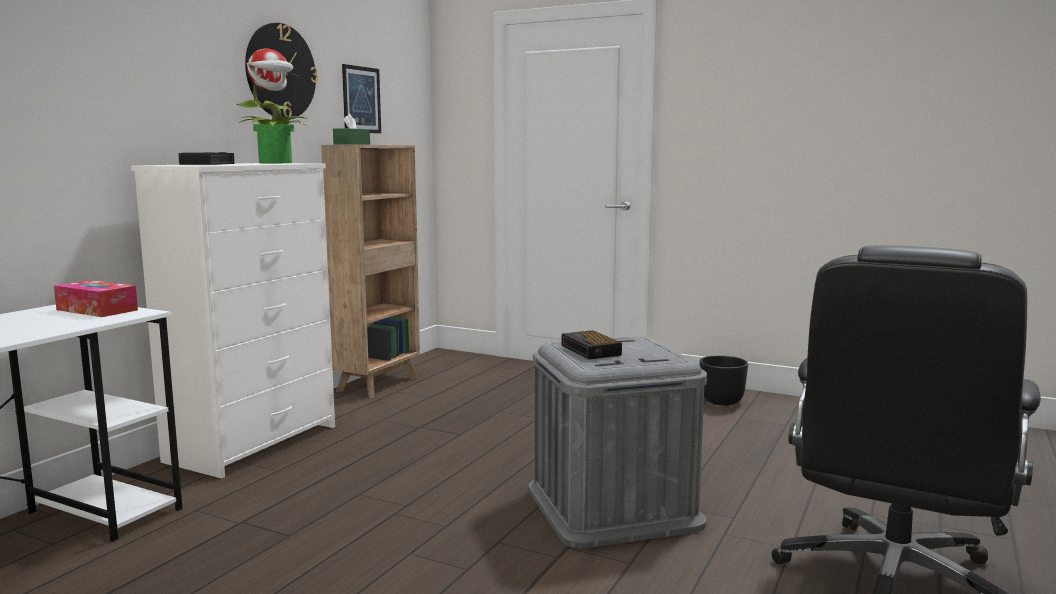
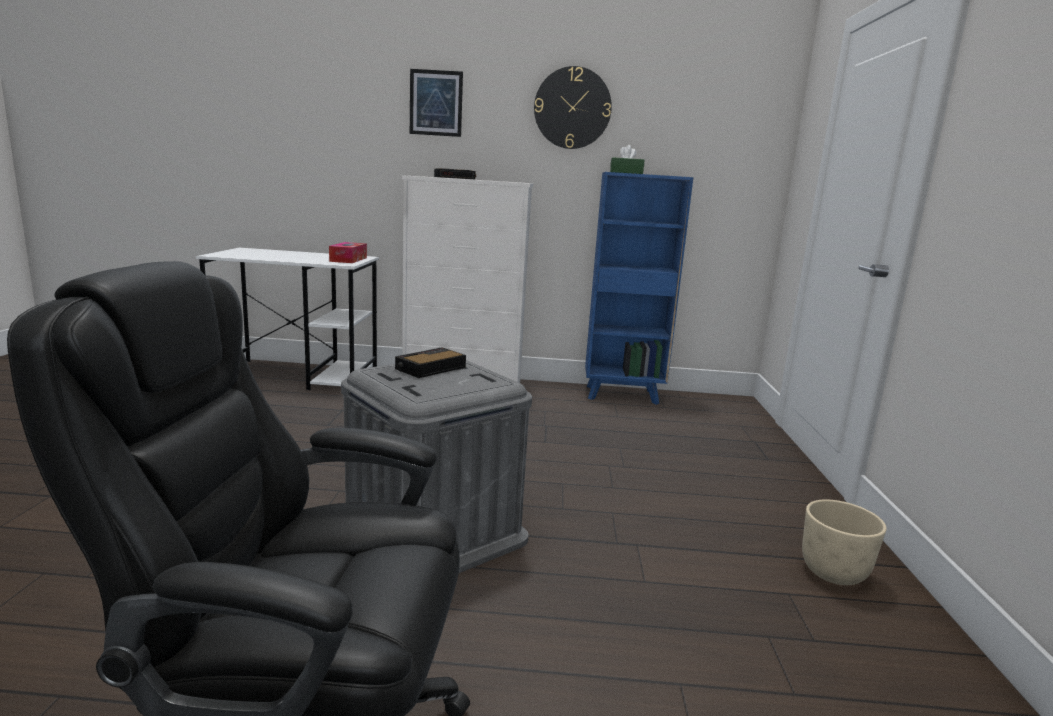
camera: 65 degrees right, 5 degrees up
(276, 163) = (512, 181): potted plant -> none
(361, 100) = (675, 133): picture -> picture (436, 103)
(379, 384) = (623, 395): brown bookcase -> blue bookcase
(721, 402) = (832, 573): black planter -> beige planter

